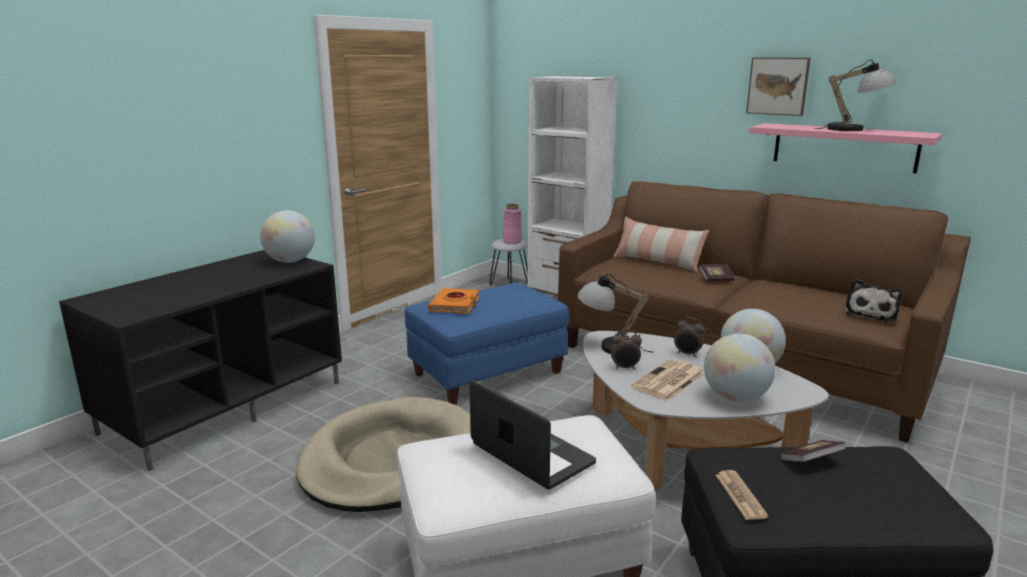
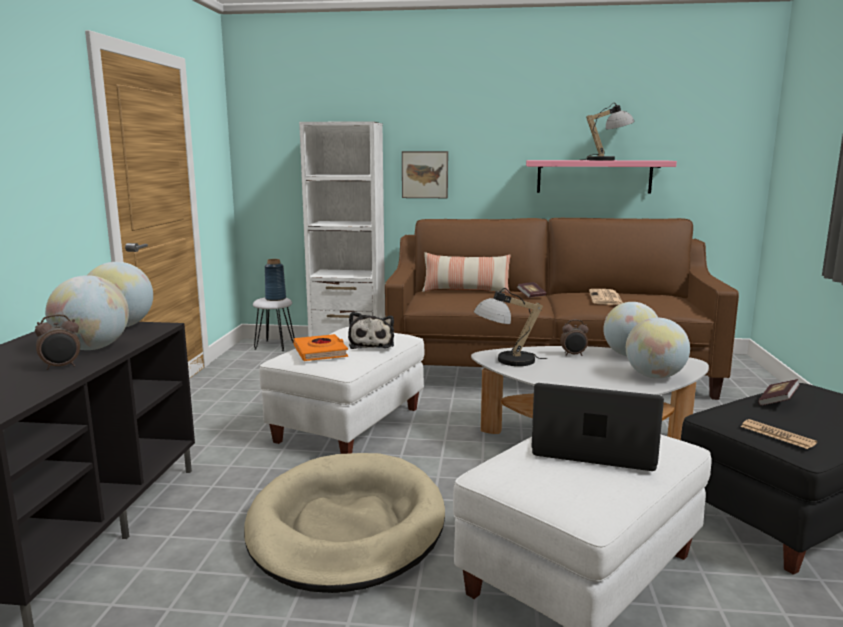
camera: 30 degrees left, 5 degrees down
(246, 278) = (92, 348): none -> globe
(488, 374) = (350, 425): blue ottoman -> white ottoman
(512, 241) = (275, 299): pink vase -> blue vase
(625, 368) = (544, 373): alarm clock -> alarm clock (61, 367)
(669, 381) = (591, 375): newspaper -> newspaper (606, 298)
(778, 86) = (535, 127): picture -> picture (425, 174)
(870, 314) = (670, 302): plush toy -> plush toy (371, 344)

